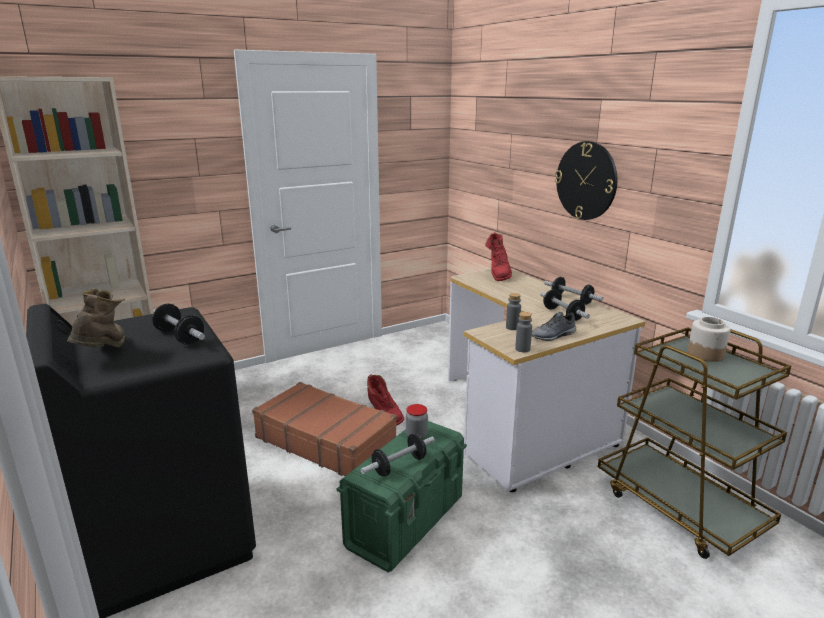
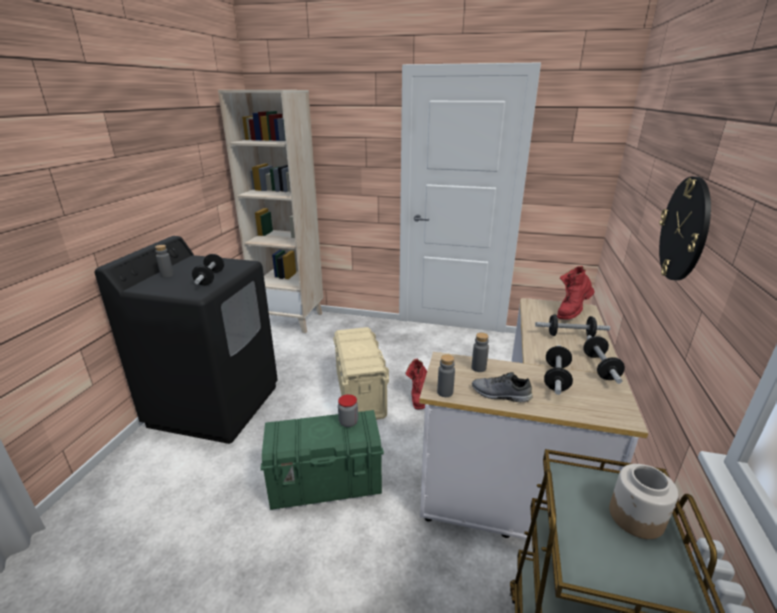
camera: 45 degrees right, 5 degrees up
(104, 353) = (167, 275): brown boot -> grey bottle
(326, 441) = (360, 394): brown suitcase -> beige storage box
(399, 465) = (304, 436): dumbbell -> dumbbell (570, 335)

